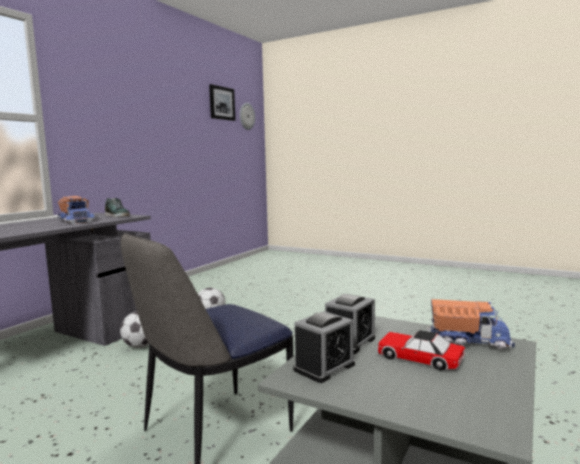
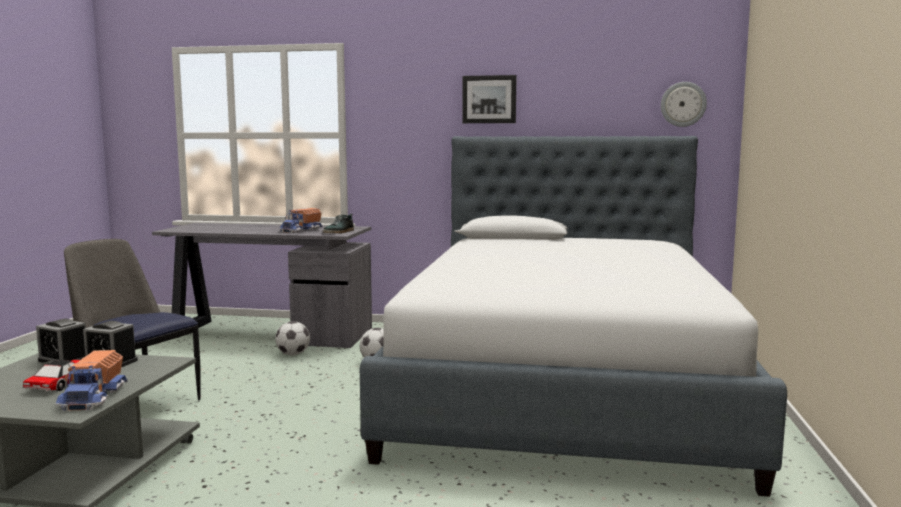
camera: 70 degrees right, 0 degrees up
(221, 103) = (616, 90): picture -> picture (489, 99)
(311, 281) = (563, 385): none -> bed

